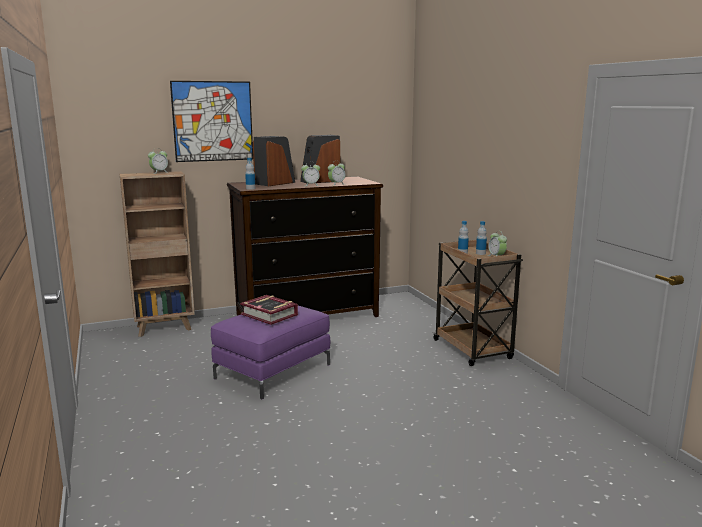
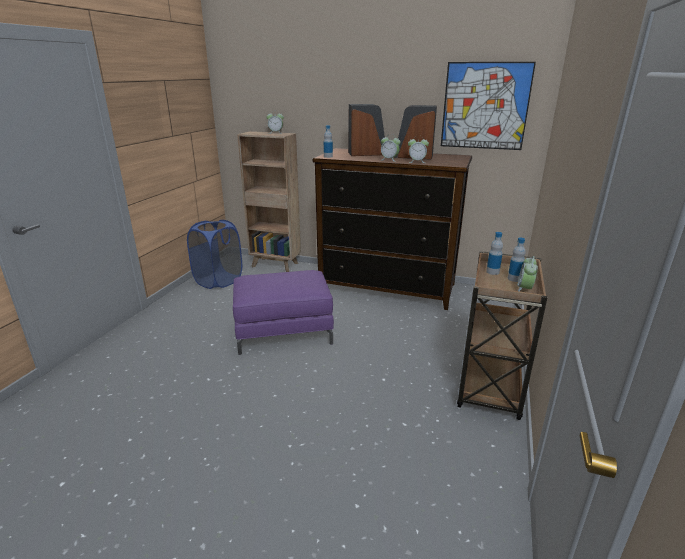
camera: 40 degrees right, 10 degrees up
(123, 357) = (218, 281): none -> blue laundry basket
(213, 121) = (326, 87): picture -> picture (485, 106)
(269, 314) = (275, 281): book -> none

